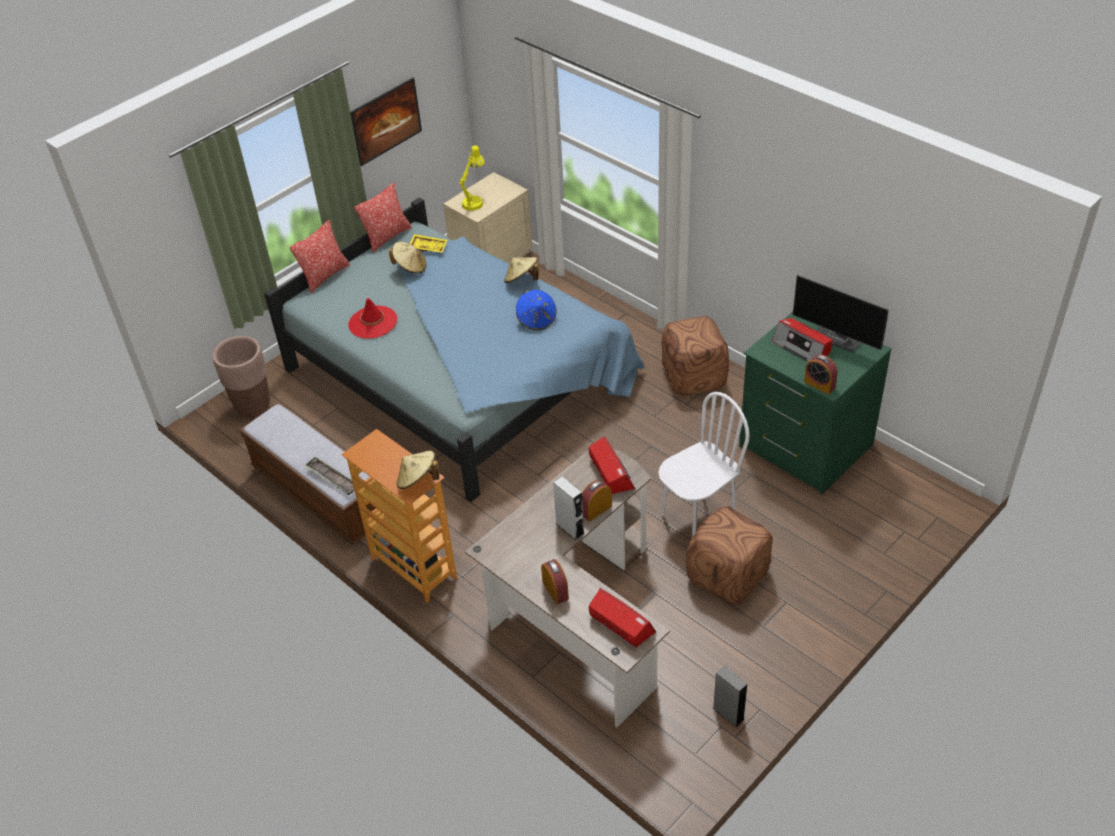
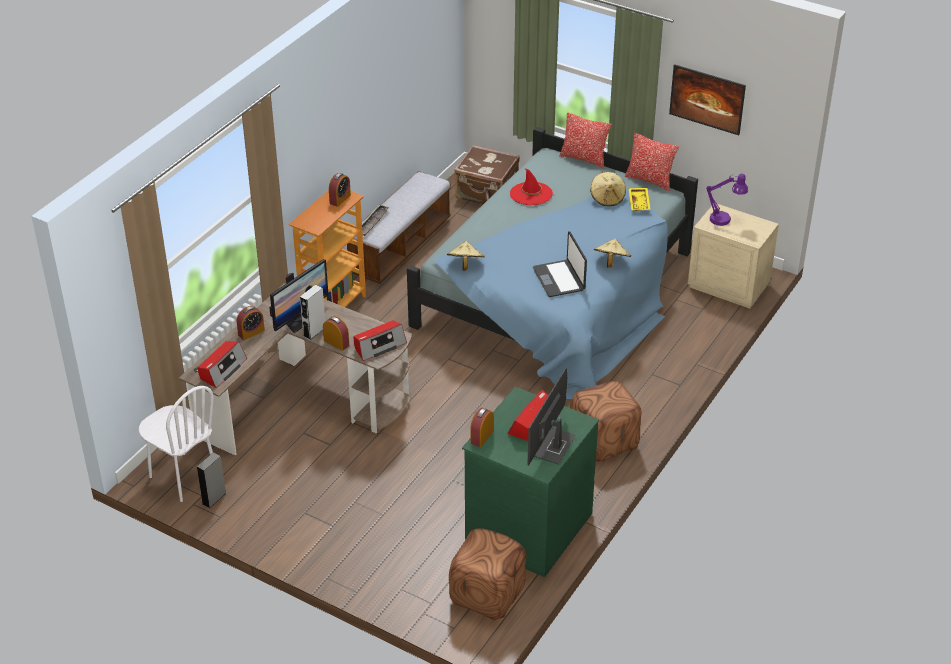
camera: 75 degrees right, 5 degrees down
(253, 406) = (487, 193): brown planter -> brown suitcase
(375, 451) = (340, 199): none -> alarm clock
(418, 480) = (312, 224): beige hat -> beige hat (465, 265)
(474, 201) = (724, 220): yellow table lamp -> purple table lamp
(537, 320) = (559, 279): blue hat -> laptop
(544, 540) = (300, 320): none -> monitor
(697, 516) = (420, 461): white chair -> white chair (183, 476)
(728, 575) = (356, 486): brown ottoman -> brown ottoman (486, 593)

